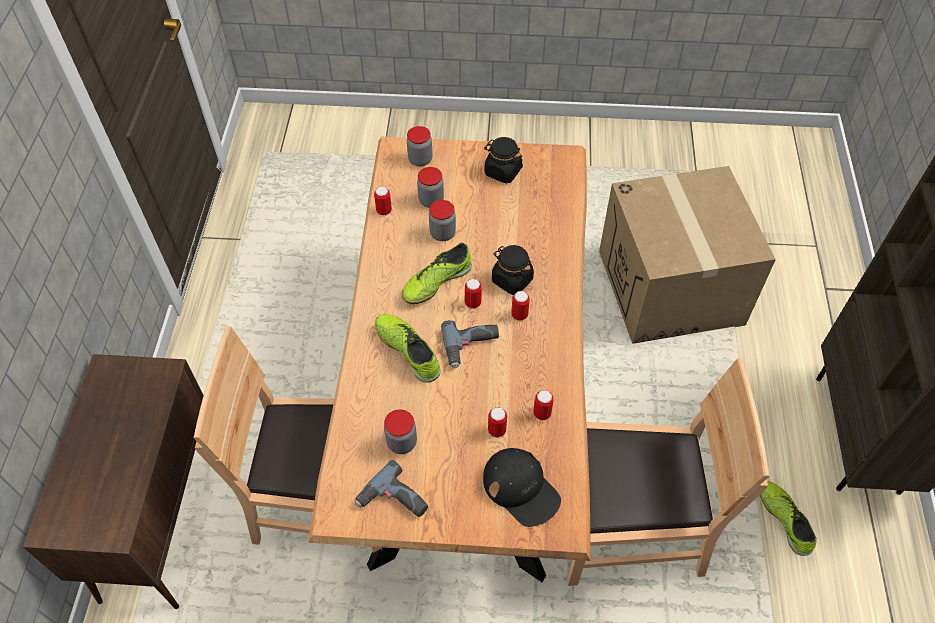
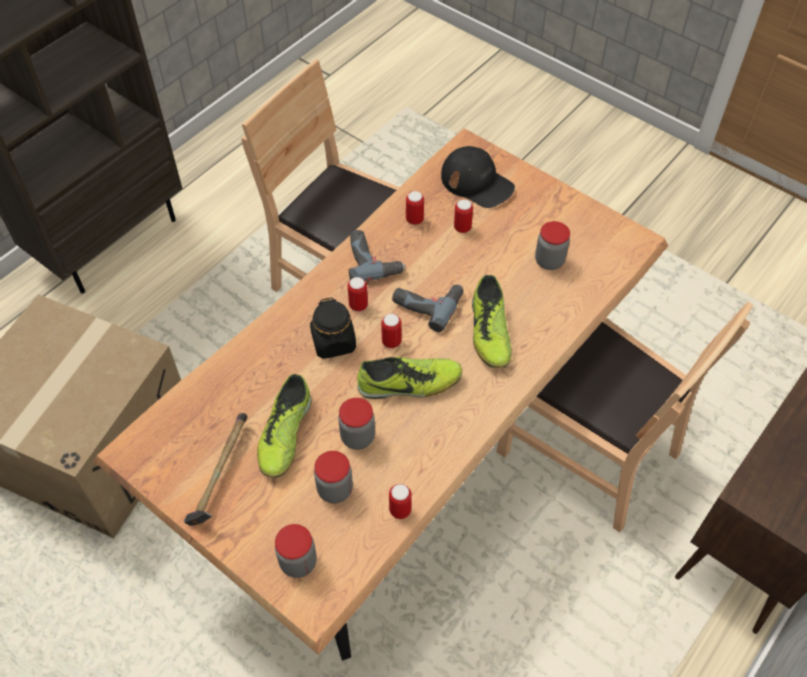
camera: 145 degrees left, 0 degrees up
(393, 502) = (585, 224): power drill -> power drill (373, 259)
(502, 171) = (220, 477): black jar -> hammer
(521, 488) = (477, 182): black cap -> black cap turned 135 degrees clockwise
(784, 520) = (235, 225): shoe -> shoe (285, 434)

